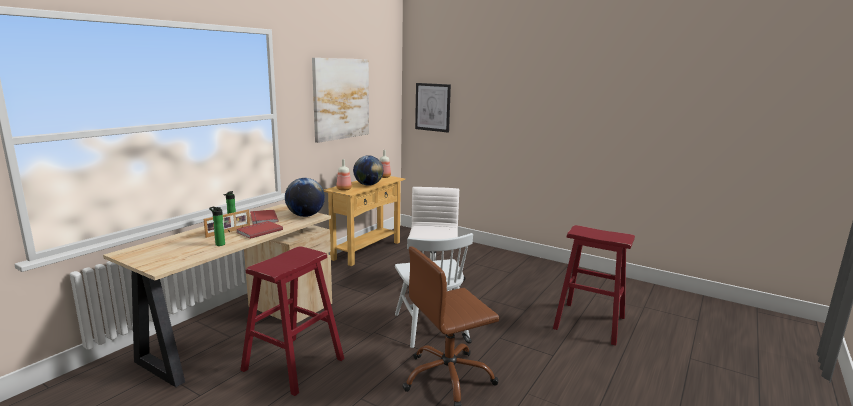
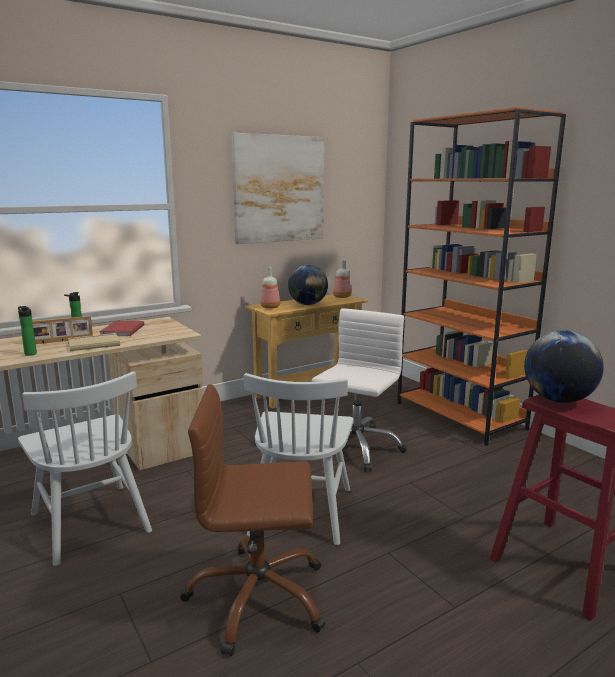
camera: 25 degrees right, 0 degrees up
(258, 231) = (93, 344): red book -> beige book
(293, 364) = (90, 522): red stool -> white chair
(305, 215) = (172, 332): globe -> globe (558, 400)
(432, 107) = (419, 203): picture -> none
(479, 252) = (460, 415): none -> orange bookcase

